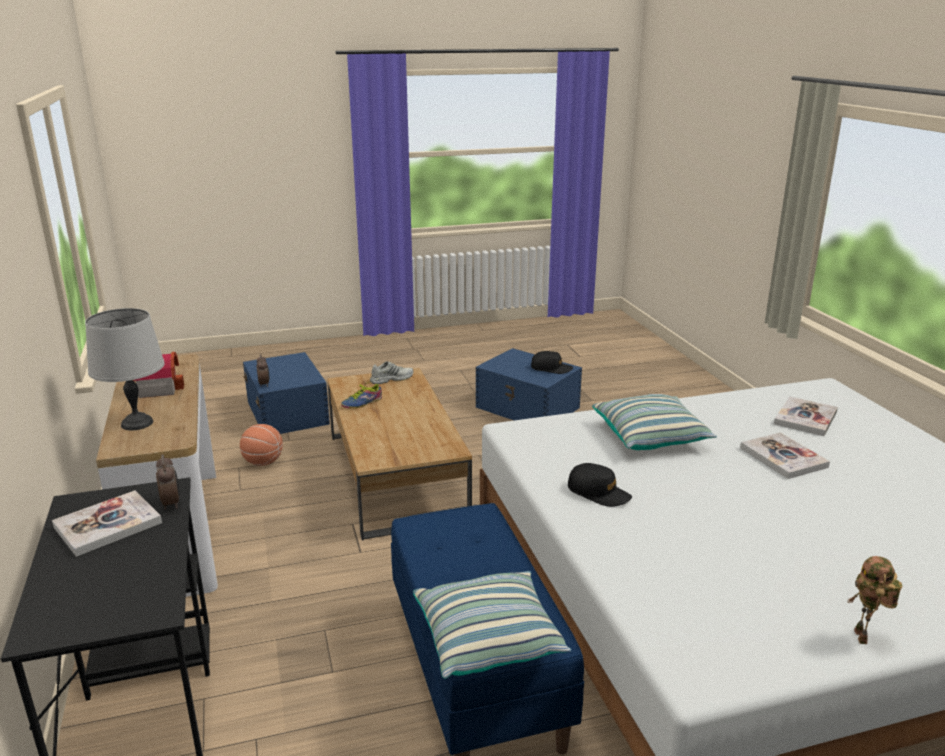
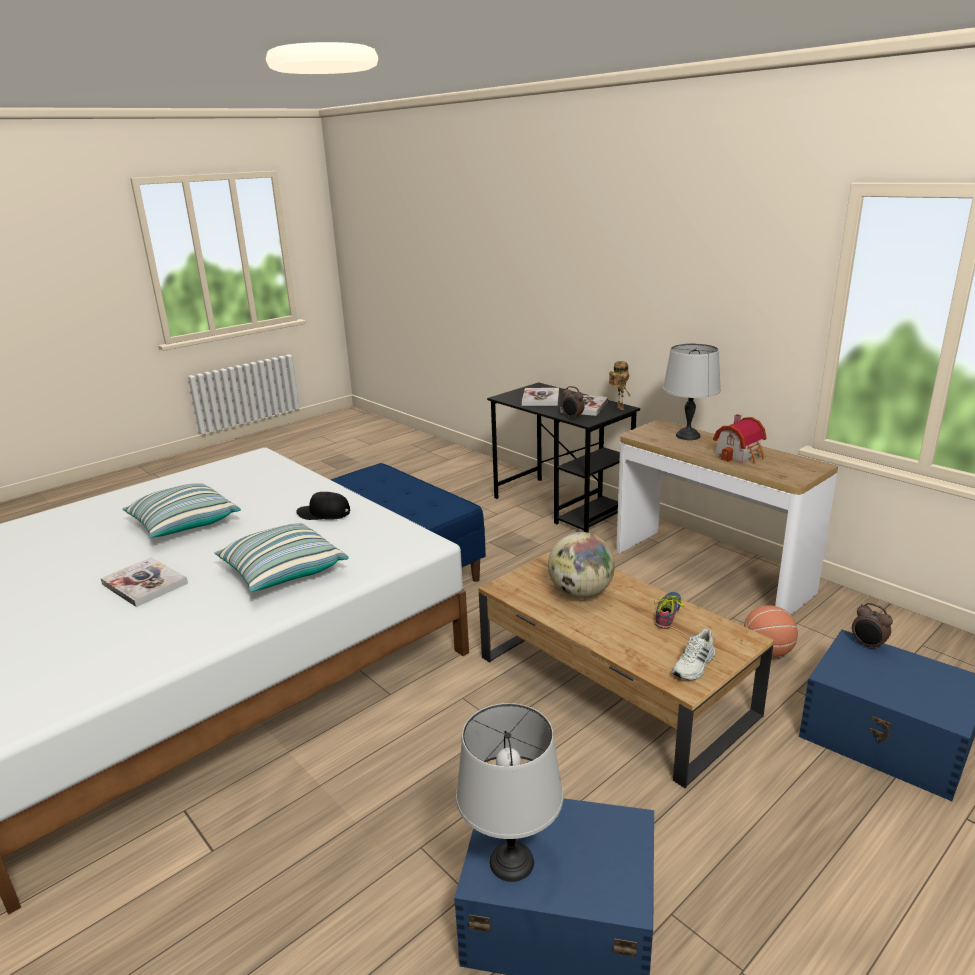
camera: 155 degrees right, 0 degrees up
(399, 429) = (580, 593): none -> globe
(488, 639) = (372, 476): pillow -> pillow (183, 524)
(551, 368) = (512, 862): black cap -> grey table lamp
(805, 418) = (81, 648): book -> book (540, 398)
(863, 638) = (160, 484): toy robot -> toy robot (618, 408)

